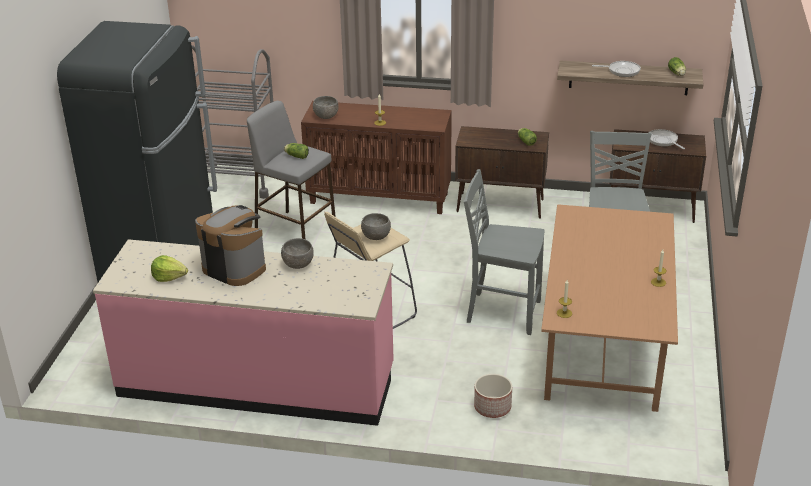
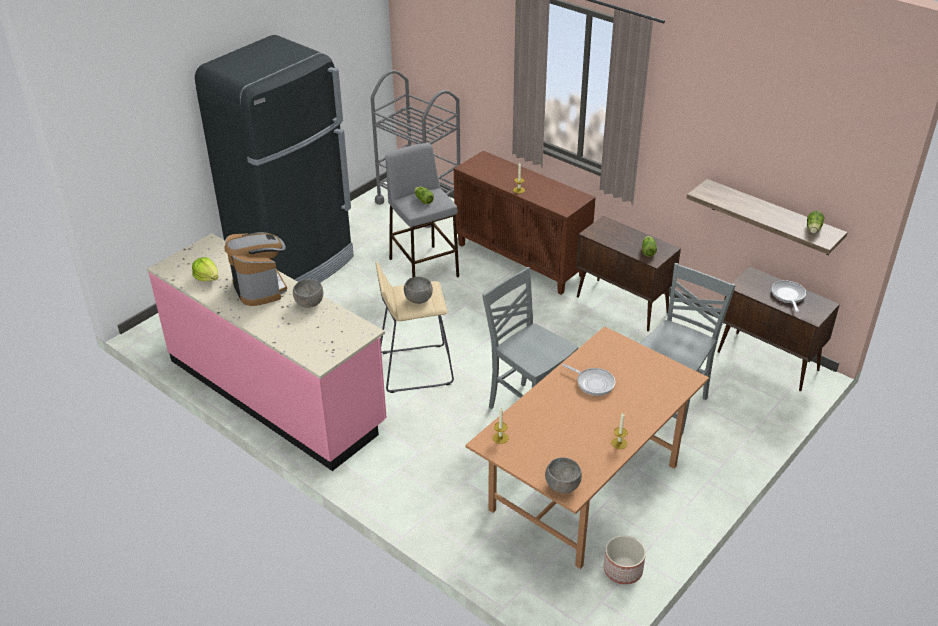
camera: 30 degrees right, 5 degrees up
(326, 117) = (478, 170): grey bowl -> grey bowl (562, 486)
(492, 407) = (437, 497): planter -> planter (622, 570)
(621, 71) = (757, 209): frying pan -> frying pan (593, 383)

